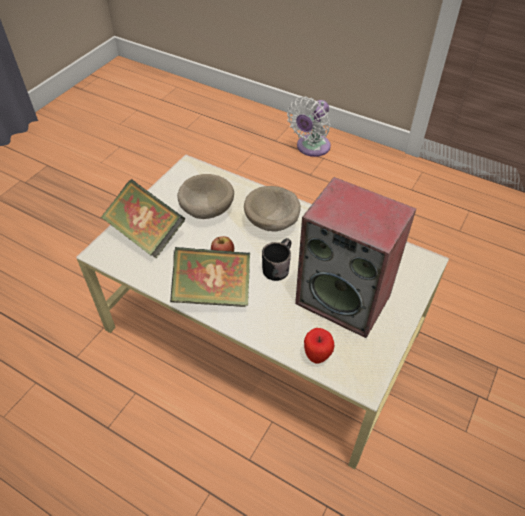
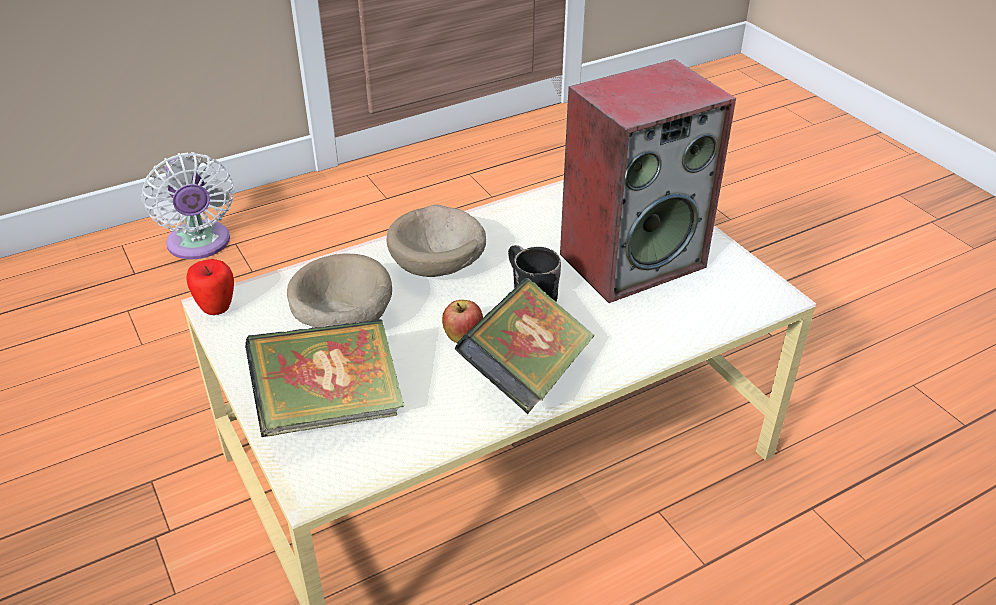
camera: 60 degrees left, 10 degrees down
(317, 356) = (709, 318): apple -> apple (217, 308)

